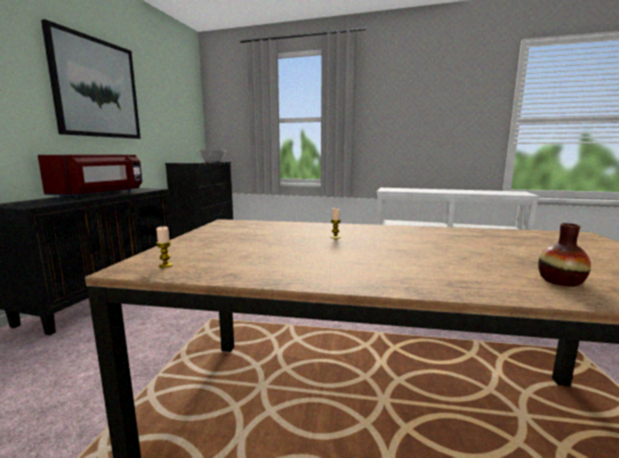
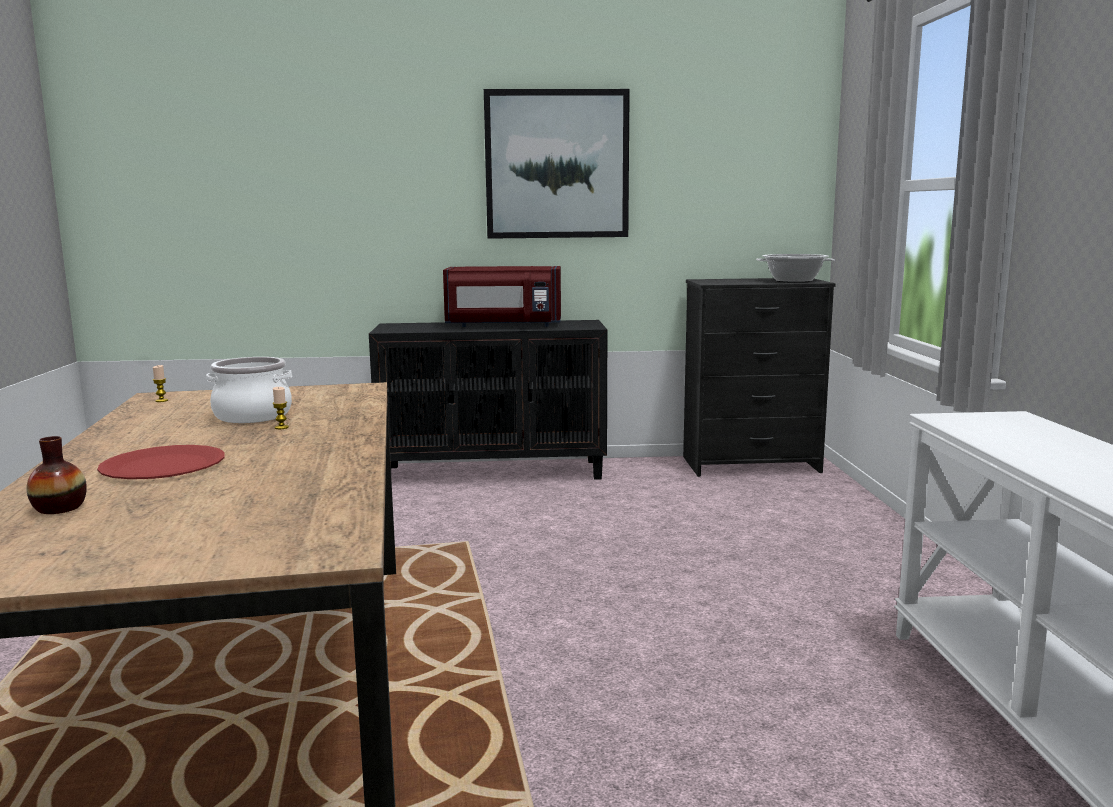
camera: 70 degrees right, 0 degrees up
(287, 242) = (253, 416): none -> cooking pot
(438, 259) = (163, 466): none -> red plate

